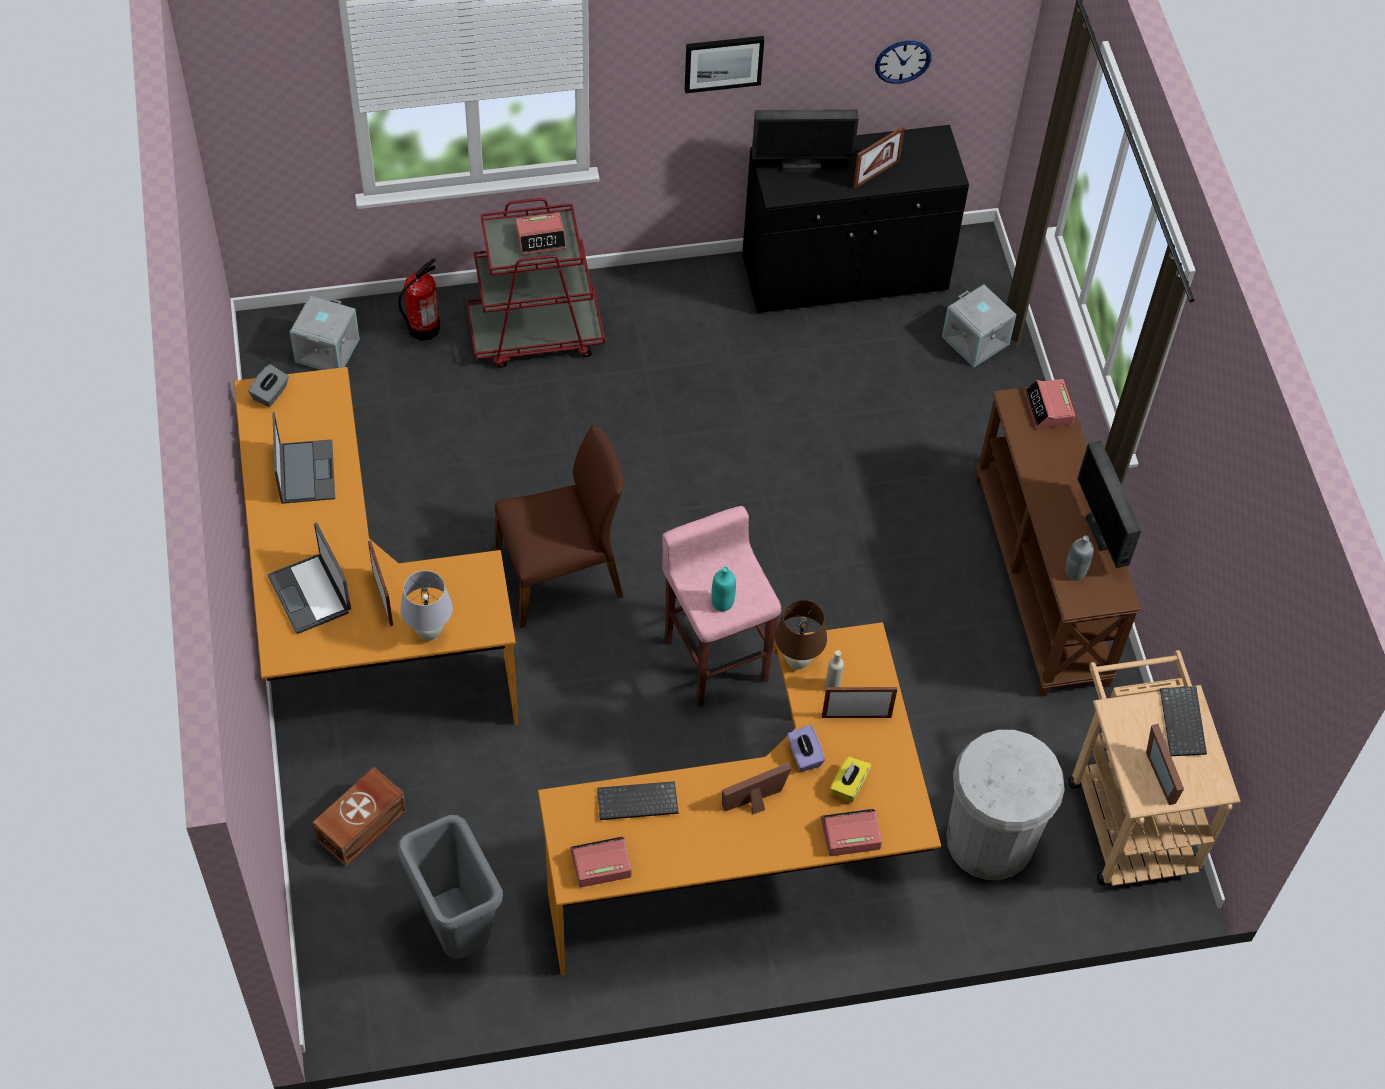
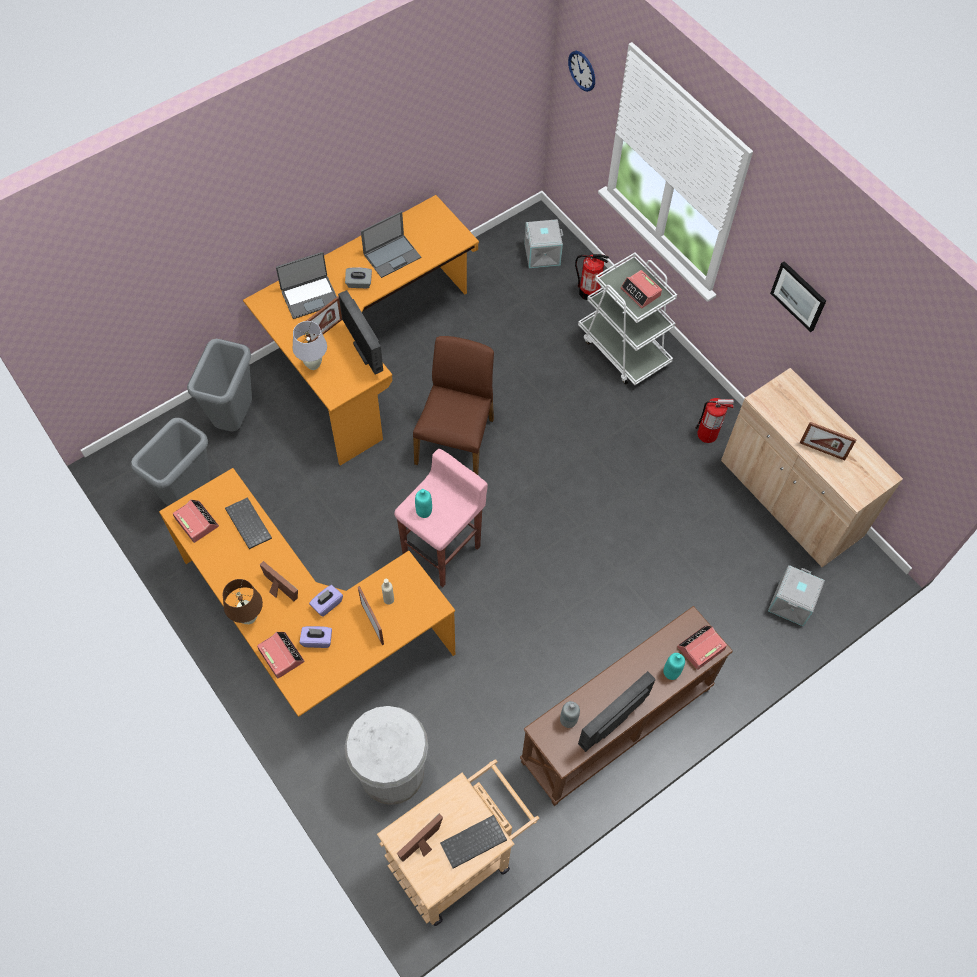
camera: 65 degrees right, 5 degrees up
(270, 393) = (436, 215): grey tissue box -> grey tissue box (359, 283)
(311, 594) = (310, 297): laptop -> laptop turned 150 degrees counterclockwise
(363, 825) = (235, 419): brown storage box -> grey trash can
(536, 333) = (623, 349): red cart -> white cart
(560, 574) = (456, 440): brown chair -> brown chair turned 120 degrees counterclockwise
(711, 309) = (707, 434): none -> fire extinguisher
(797, 661) = (396, 571): brown table lamp -> brown table lamp (249, 617)
(801, 165) = (796, 403): monitor -> monitor (364, 352)
(844, 274) = (790, 499): black cabinet -> beige cabinet
(849, 785) = (317, 640): yellow tissue box -> purple tissue box
(902, 61) = (896, 406): wall clock -> wall clock (582, 70)
(1064, 449) = (671, 672): none -> turquoise bottle

